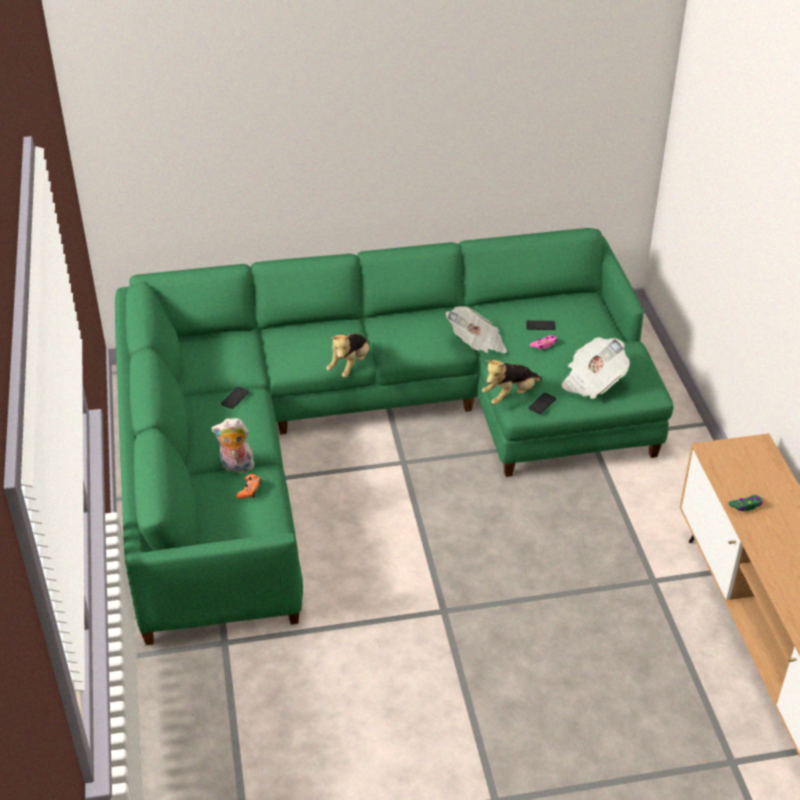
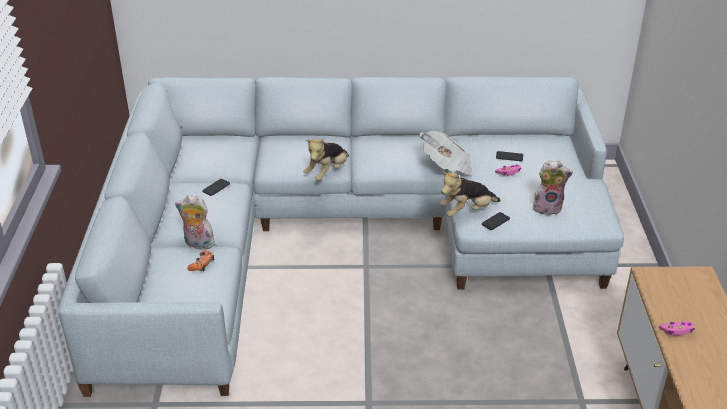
camera: 10 degrees right, 5 degrees down
(362, 429) = (336, 234): green sofa -> grey sofa
(592, 381) = (548, 207): newspaper -> plush toy
(746, 505) = (677, 331): green game controller -> pink game controller

